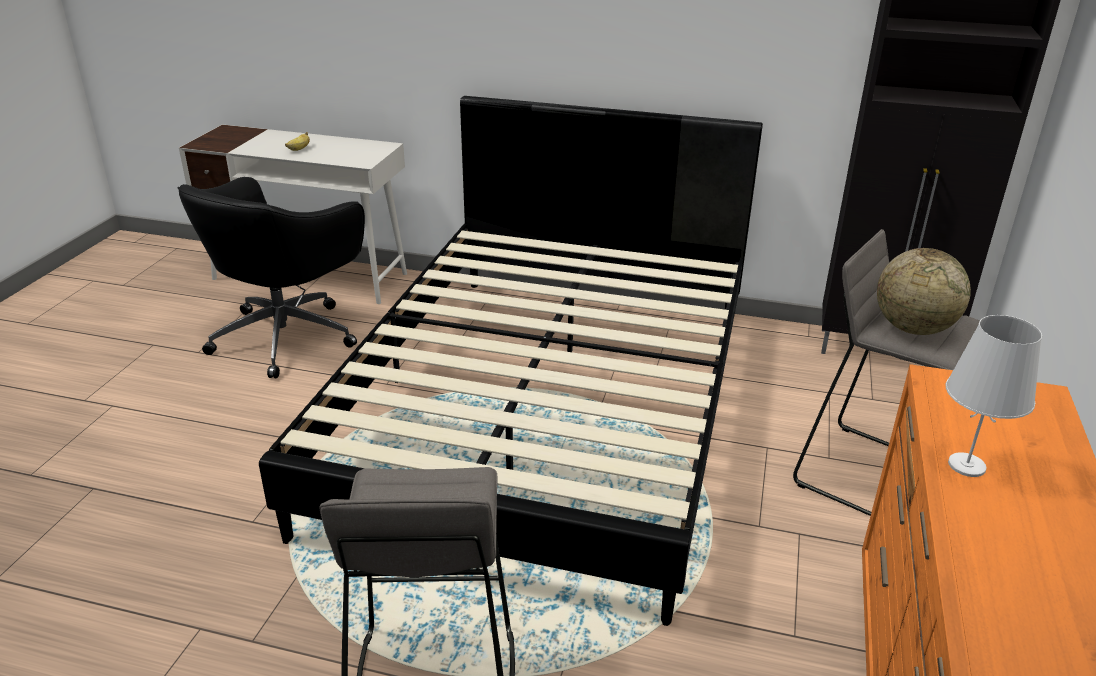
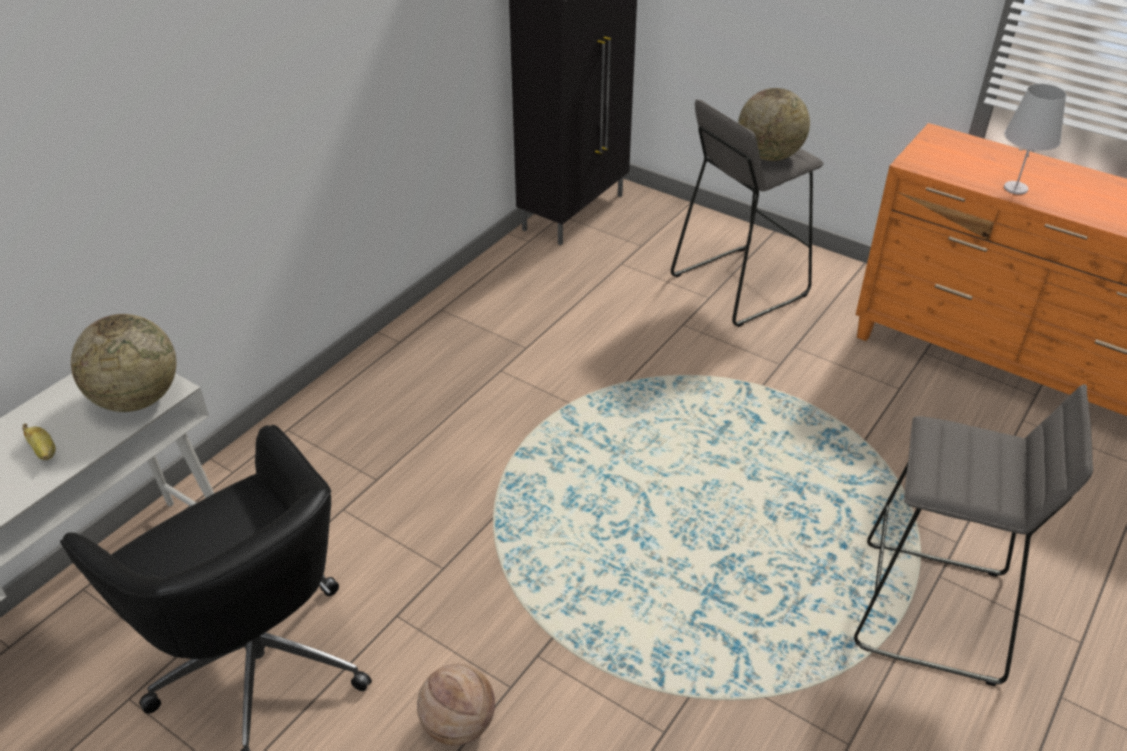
camera: 70 degrees left, 10 degrees up
(247, 422) = (458, 725): none -> basketball
(352, 157) = (137, 399): none -> globe
(548, 409) = (563, 443): black bed -> none

